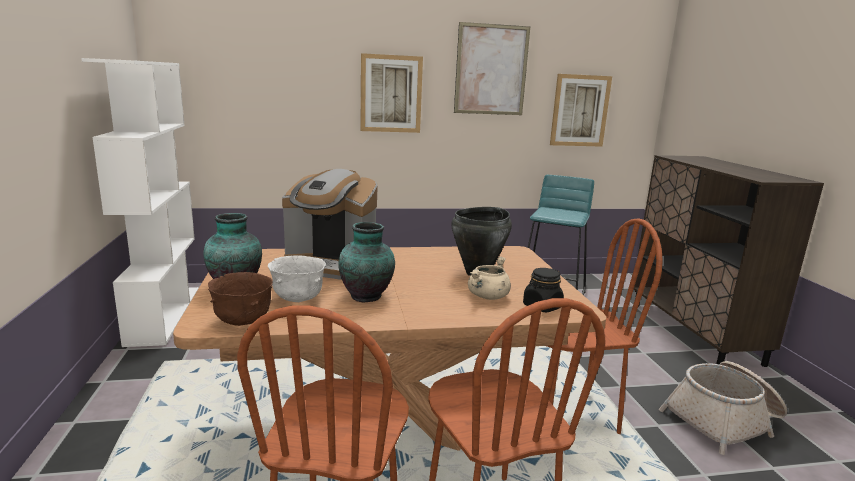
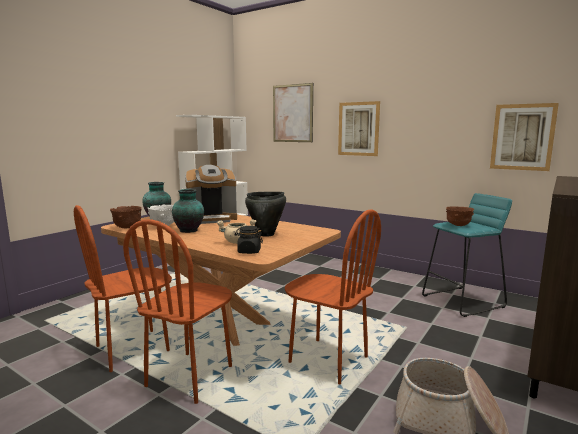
camera: 45 degrees right, 5 degrees down
(331, 265) = (212, 219): coffee machine -> coffee machine turned 75 degrees counterclockwise
(491, 70) = (433, 106): picture -> picture (292, 113)
(557, 214) = (458, 225): none -> brown bowl

